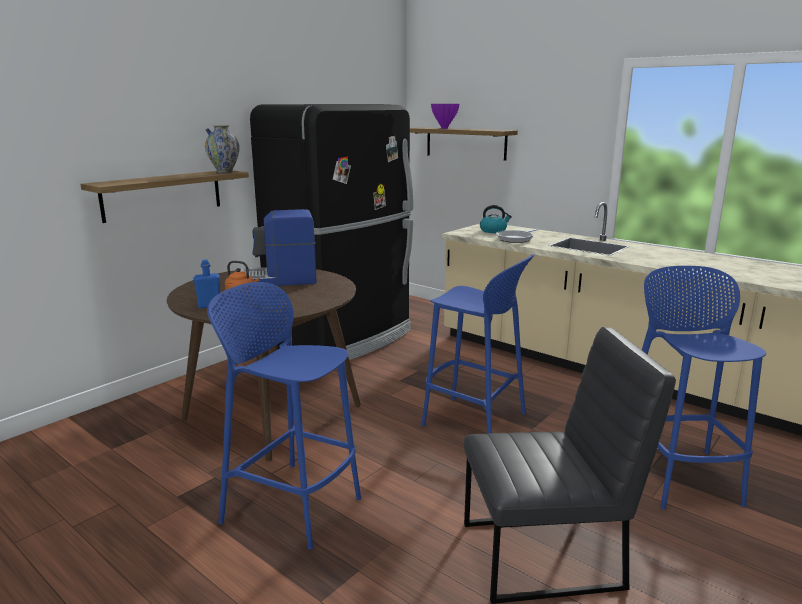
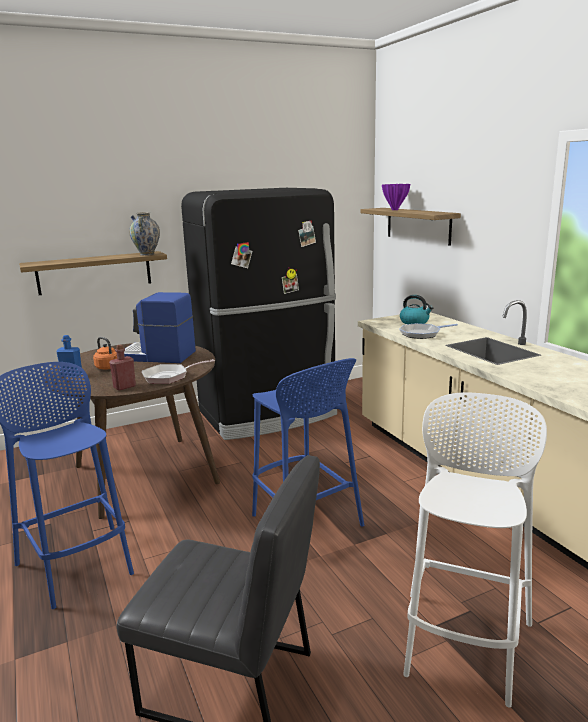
camera: 25 degrees right, 0 degrees up
(293, 309) = (124, 387): none -> red bottle
(326, 296) = (169, 377): none -> frying pan
(678, 476) = (463, 643): blue stool -> white stool

